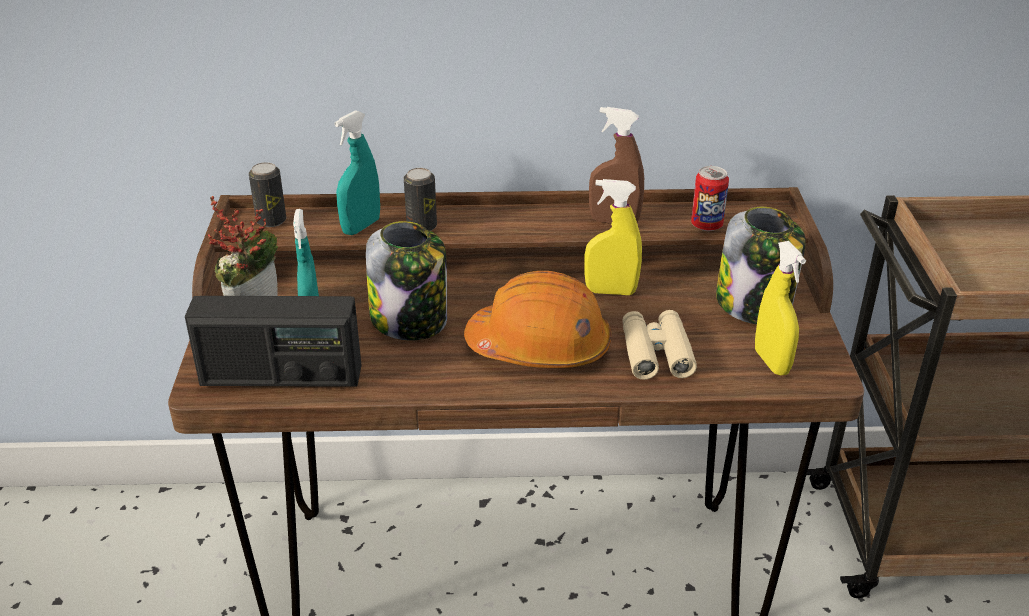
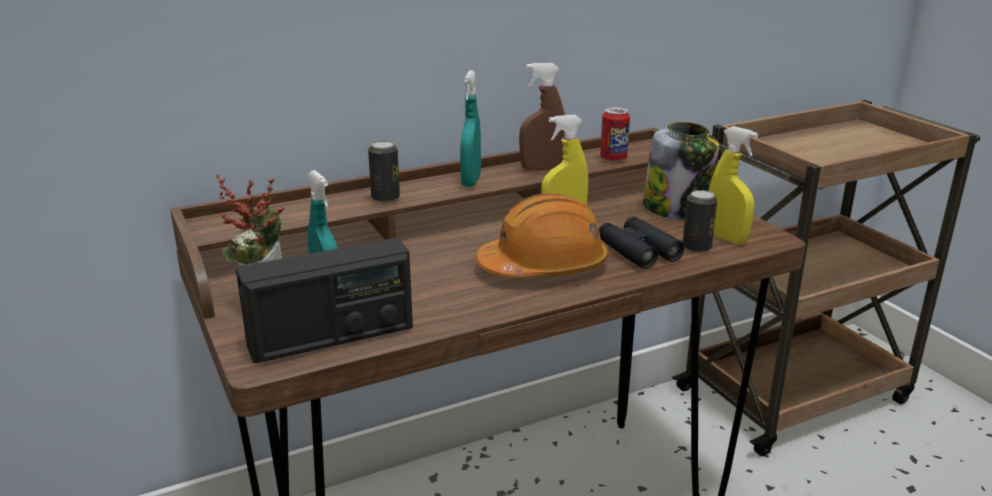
camera: 25 degrees left, 10 degrees down
(271, 221) = (237, 218): can -> can (696, 247)
(361, 226) = (330, 207): turquoise spray bottle -> turquoise spray bottle (471, 181)
(410, 320) = (415, 273): jar -> none
(656, 353) = (638, 251): beige binoculars -> black binoculars

